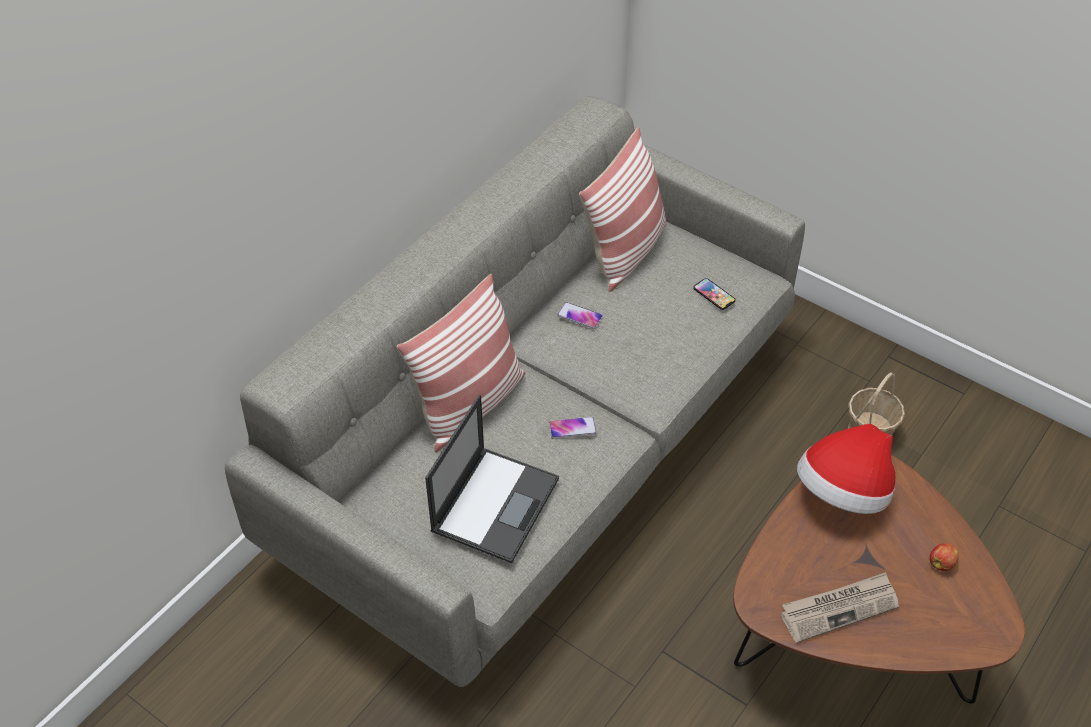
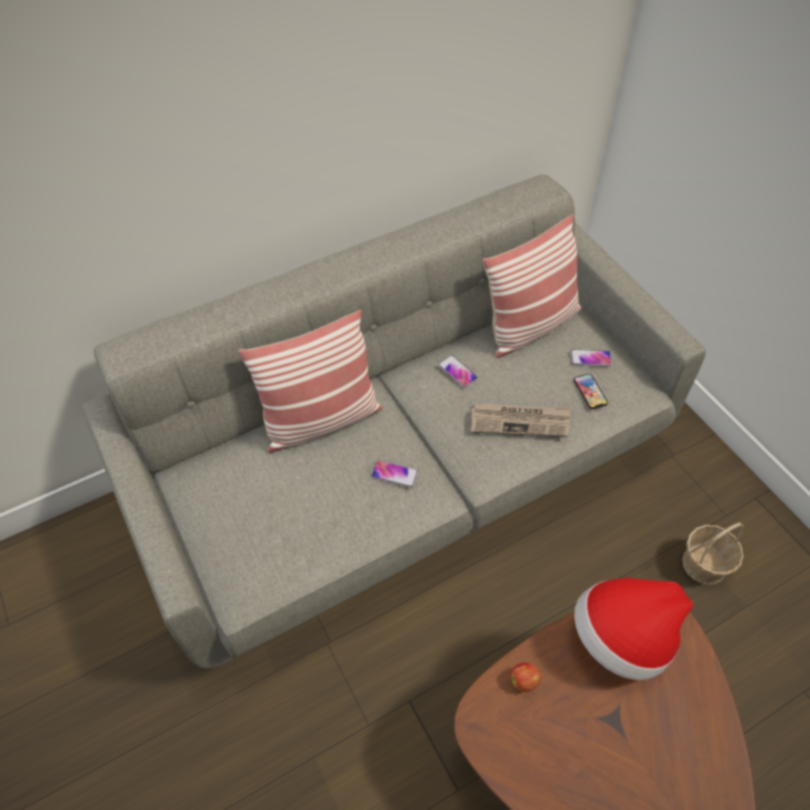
camera: 25 degrees right, 5 degrees up
(495, 503) = (288, 520): laptop -> none
(699, 264) = (590, 358): none -> phone
(839, 608) = (557, 763): newspaper -> newspaper (520, 421)
(941, 563) = (691, 760): apple -> apple (524, 680)

